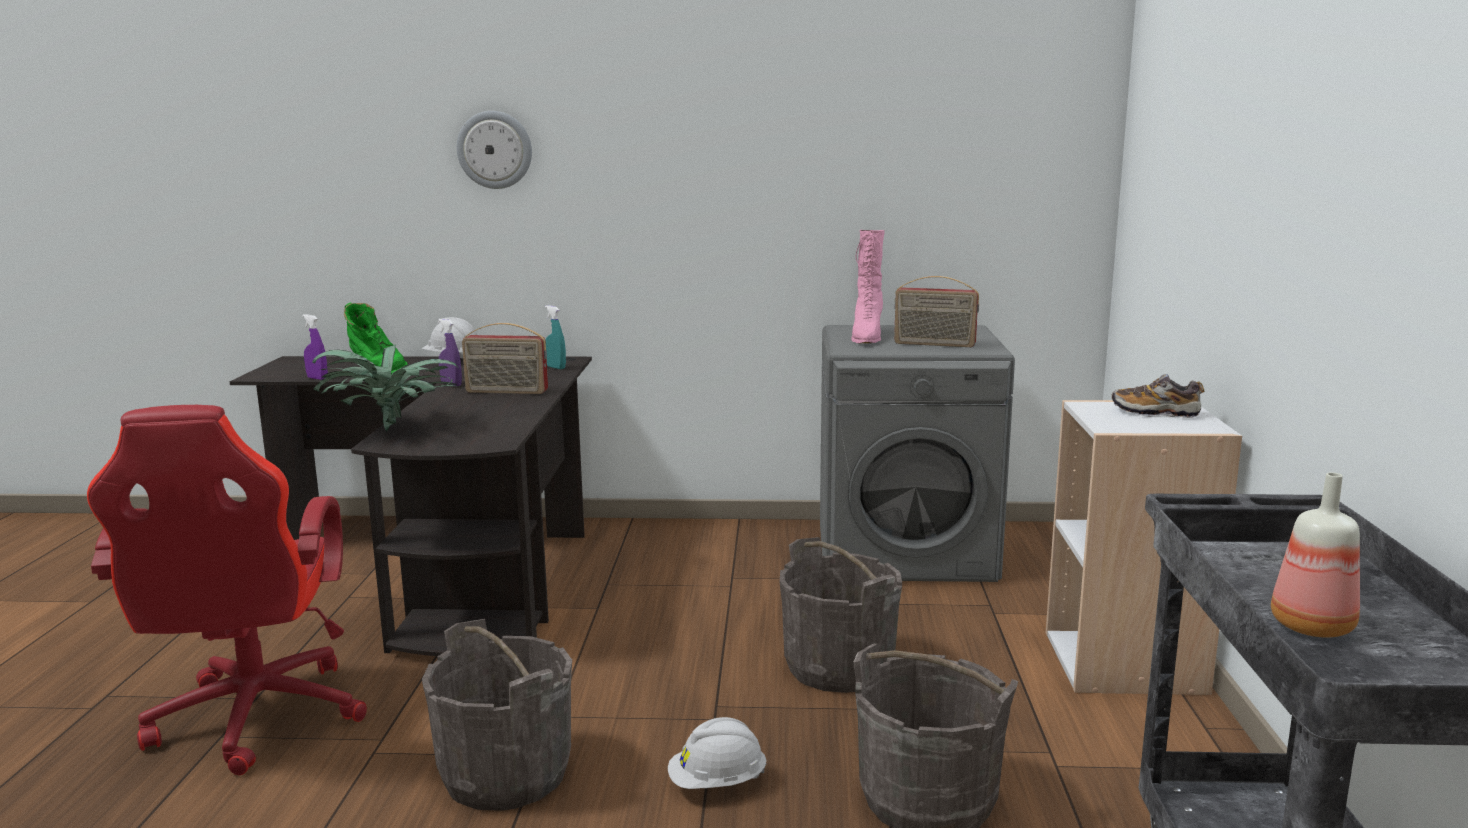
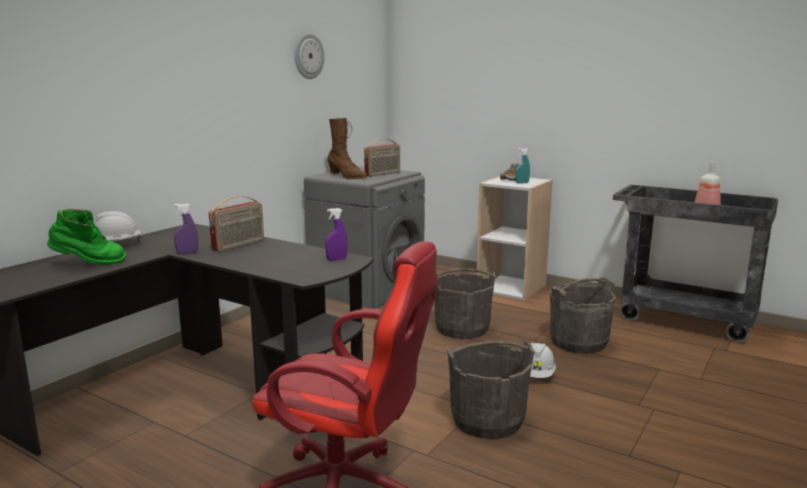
camera: 60 degrees left, 0 degrees up
(317, 378) = (67, 279): purple spray bottle -> purple spray bottle (336, 259)
(392, 429) = (276, 274): potted plant -> none
(495, 150) = (118, 75): wall clock -> wall clock (308, 56)
(556, 367) = (202, 231): turquoise spray bottle -> turquoise spray bottle (522, 183)
(866, 337) = (347, 177): pink boot -> brown boot

